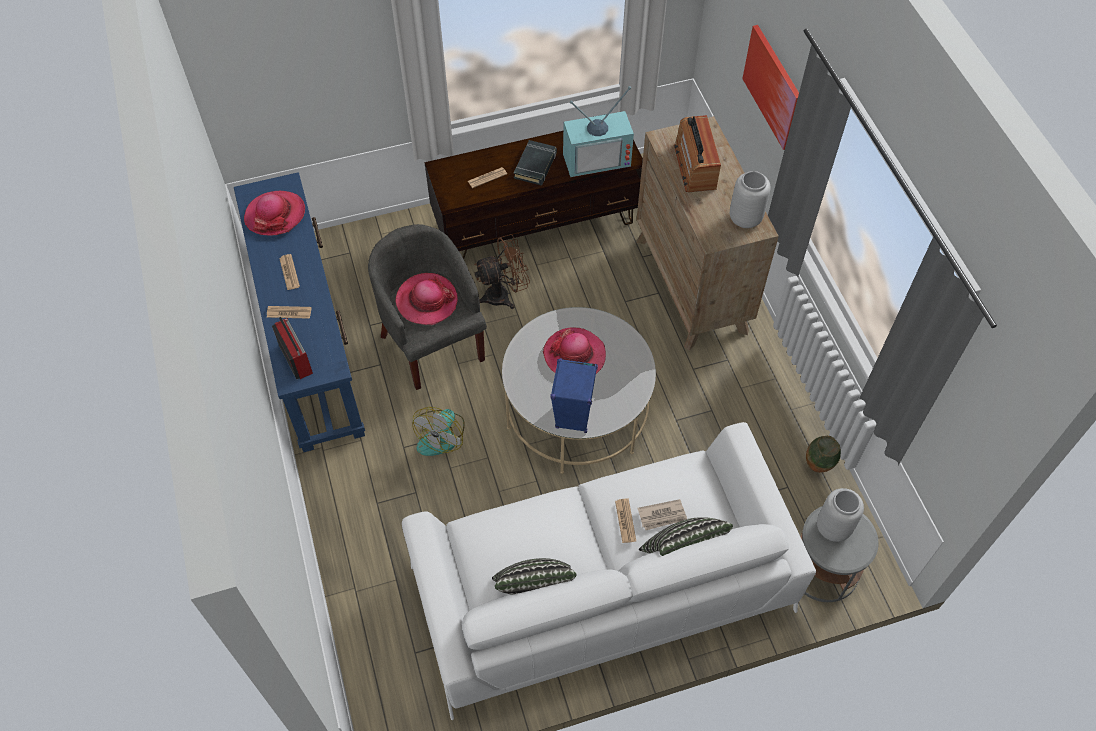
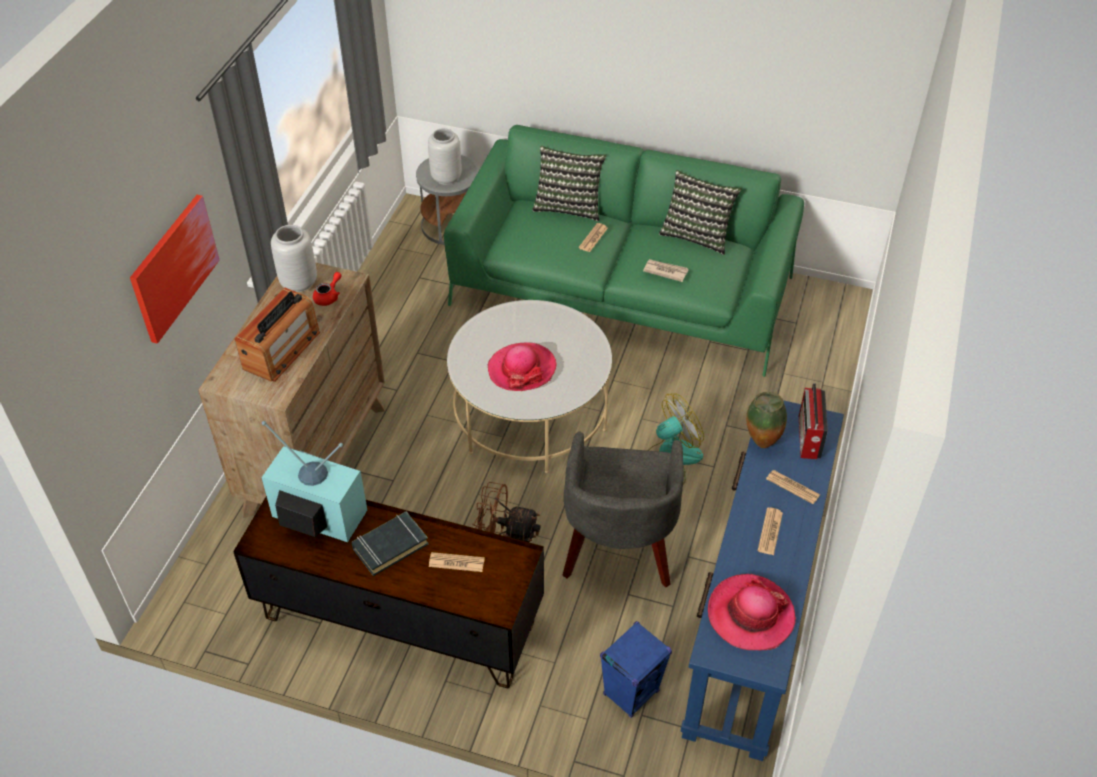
camera: 145 degrees left, 10 degrees down
(427, 301) = (624, 483): hat -> none
(573, 416) = (567, 326): blue speaker -> blue speaker (631, 693)
(601, 588) = (622, 291): white sofa -> green sofa
(662, 516) = (563, 226): newspaper -> newspaper (665, 271)
(711, 220) = (329, 297): none -> red teapot
(817, 467) = (382, 277): vase -> vase (761, 443)

